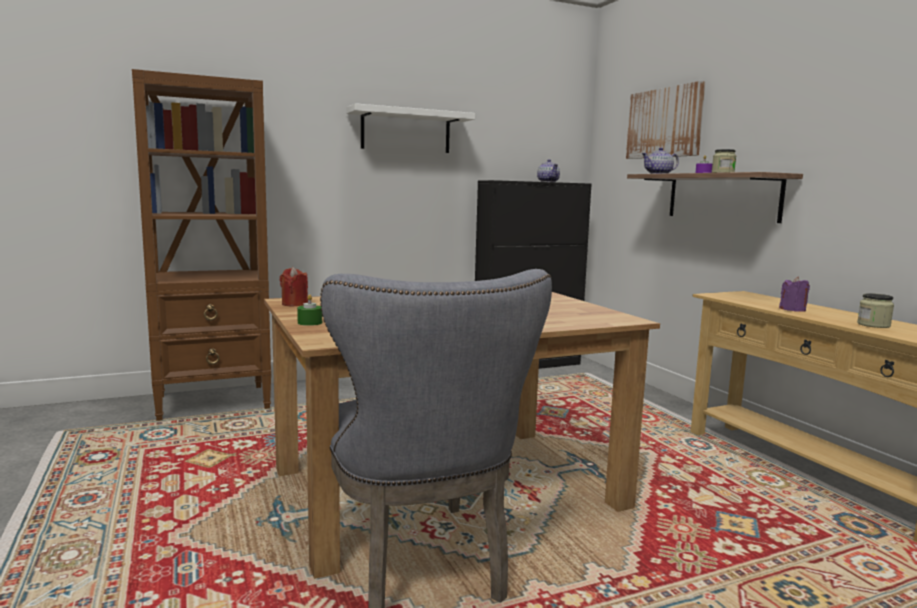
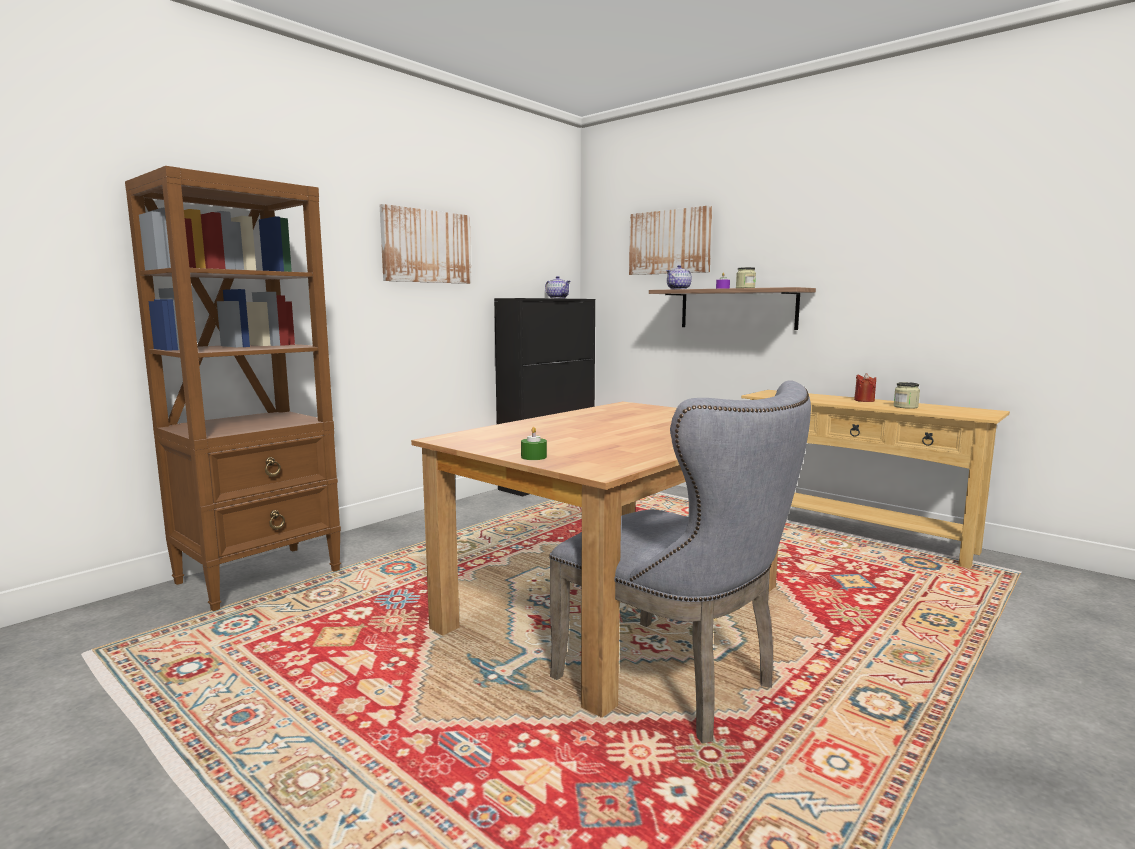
camera: 25 degrees left, 0 degrees up
(294, 304) = (462, 441): red candle -> red candle (864, 400)
(406, 131) = (426, 246): white shelf -> picture
(792, 310) = (835, 401): purple candle -> none

